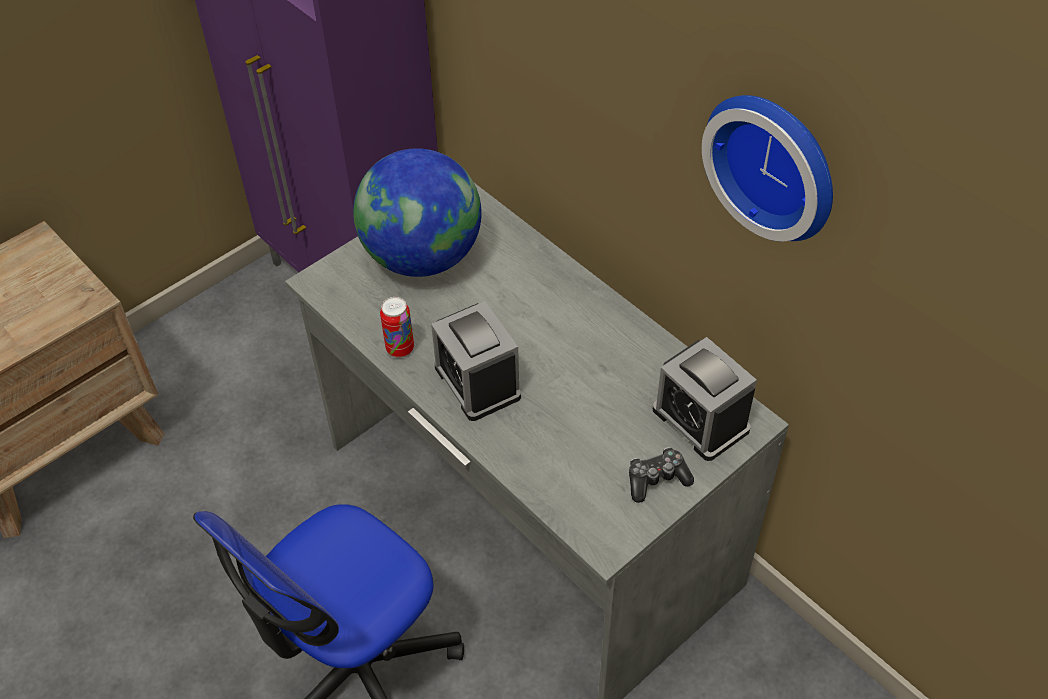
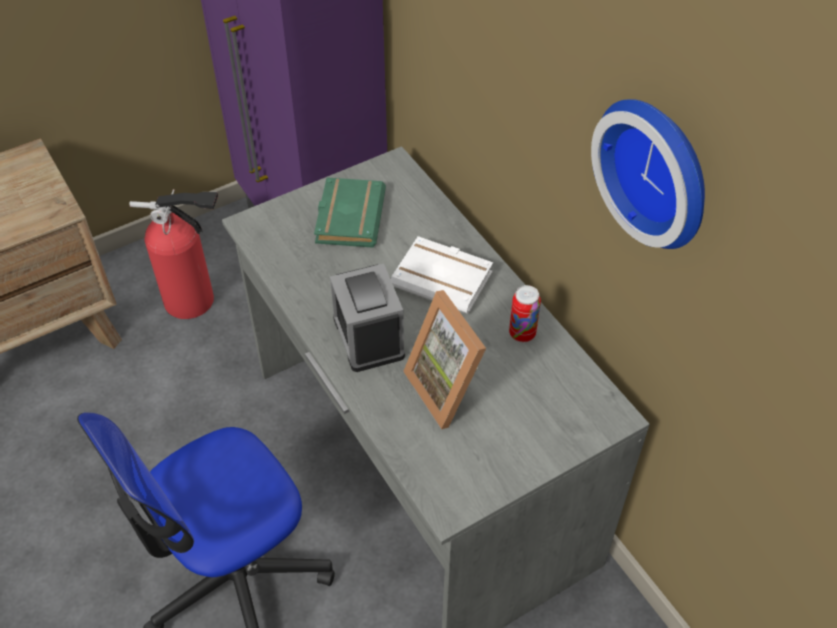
camera: 10 degrees right, 0 degrees up
(237, 377) = (194, 300): none -> fire extinguisher
(400, 348) = (307, 295): can -> can (522, 334)
(422, 256) = (348, 216): globe -> green book
(543, 308) = (444, 279): none -> white book
(577, 421) = (450, 387): none -> picture frame
(657, 479) = (511, 455): game controller -> none
(700, 420) = (566, 405): alarm clock -> none

